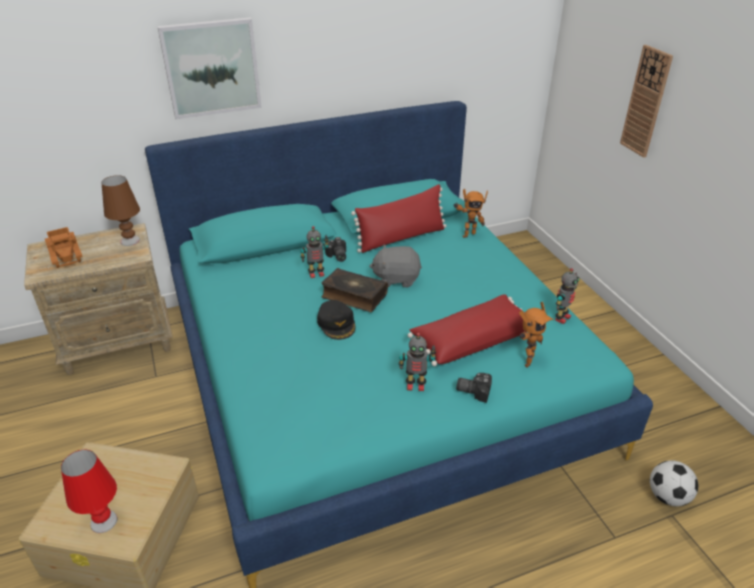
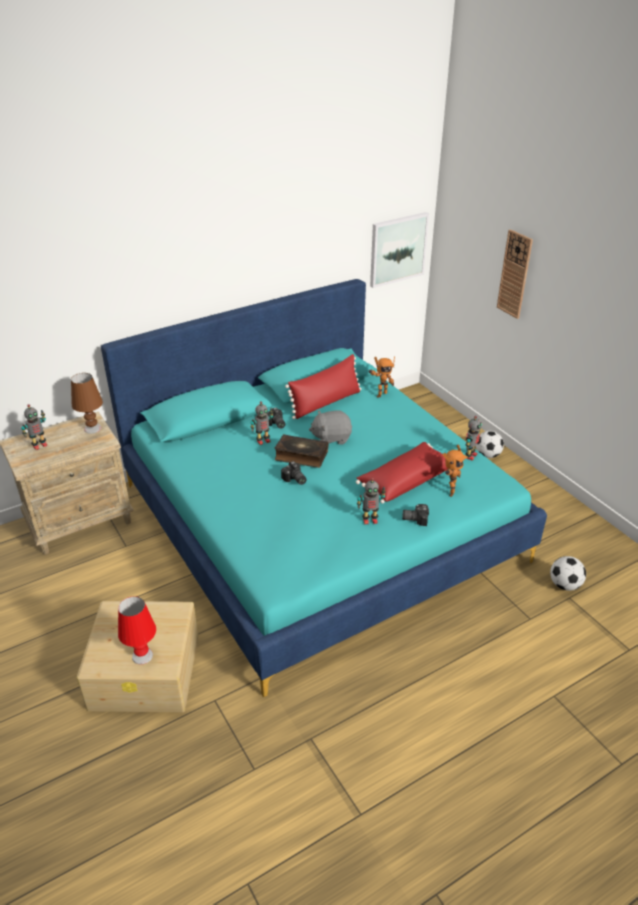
camera: 10 degrees left, 0 degrees up
(66, 253) = (39, 445): toy truck -> toy robot
(211, 68) = (155, 273): picture -> picture (397, 249)
(337, 323) = (294, 480): black cap -> camera
(592, 319) = (487, 455): none -> football

